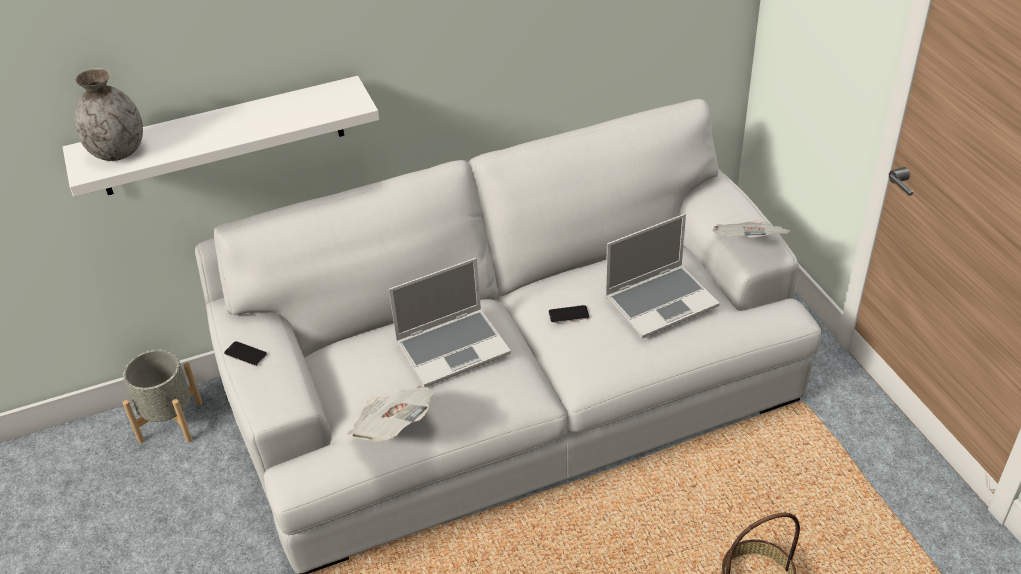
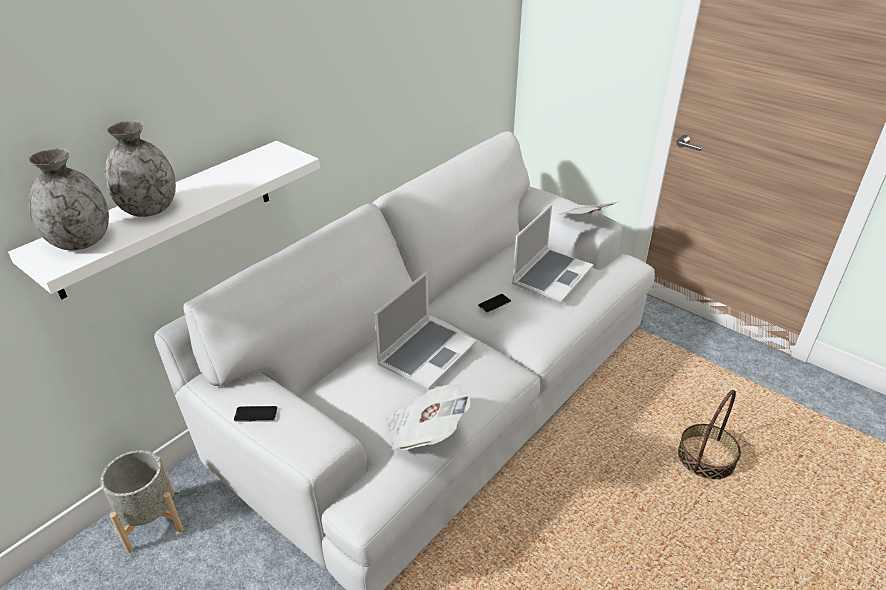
camera: 30 degrees left, 5 degrees down
(190, 131) = (148, 209): none -> grey vase

